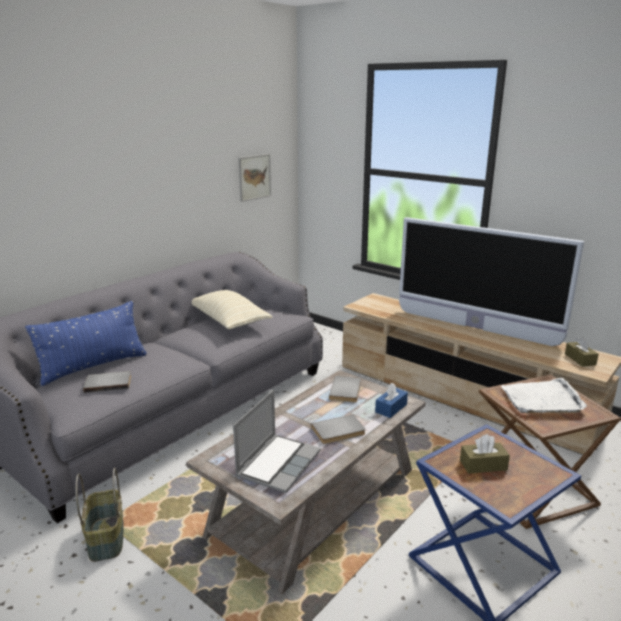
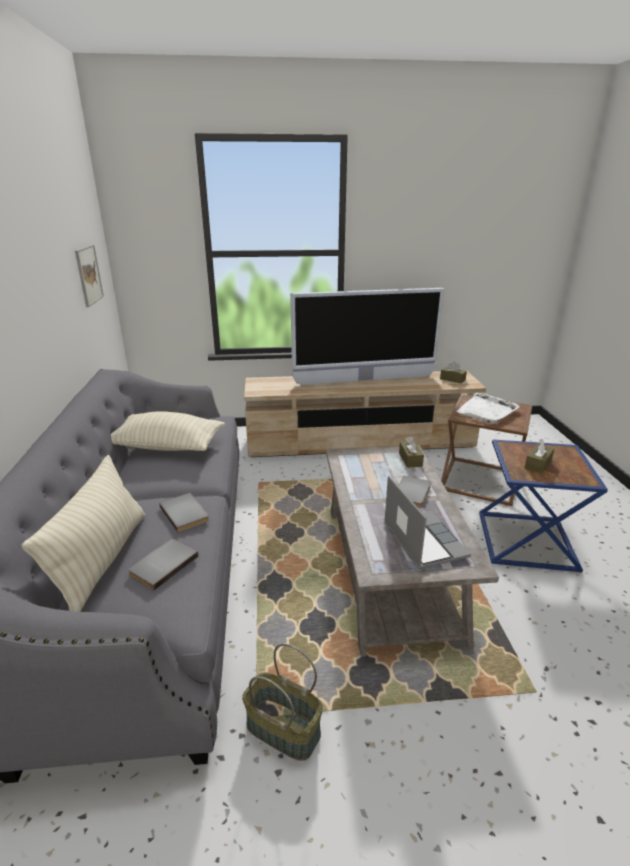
camera: 45 degrees left, 5 degrees up
(93, 367) = (103, 560): blue pillow -> beige pillow
(346, 391) = (361, 462): grey book -> grey book (186, 513)
(391, 408) = (410, 459): blue tissue box -> brown tissue box

